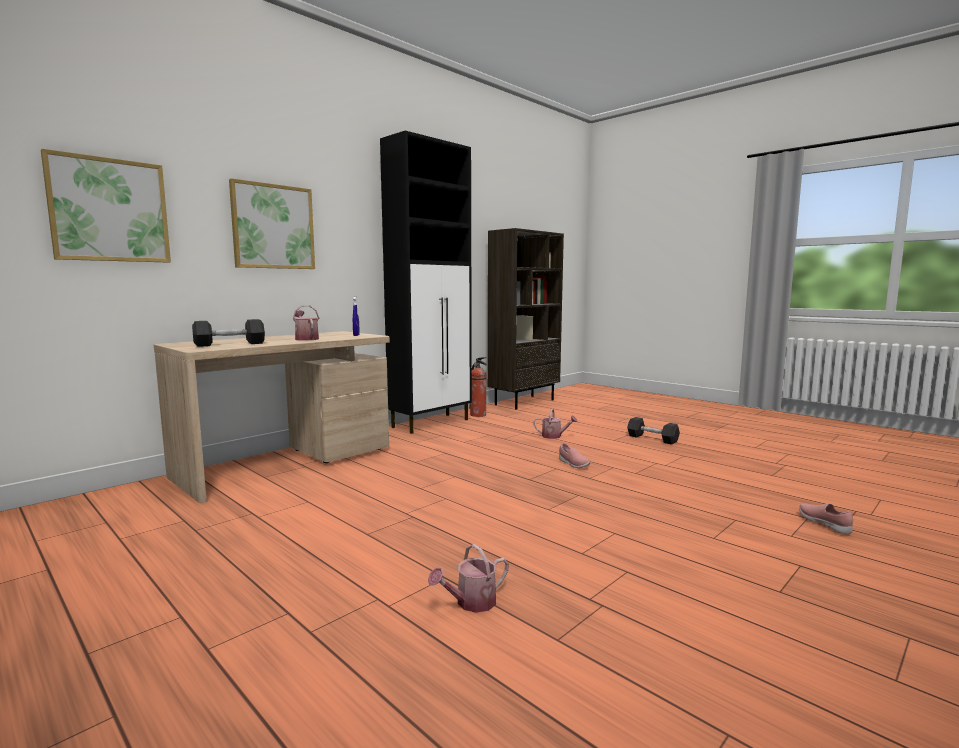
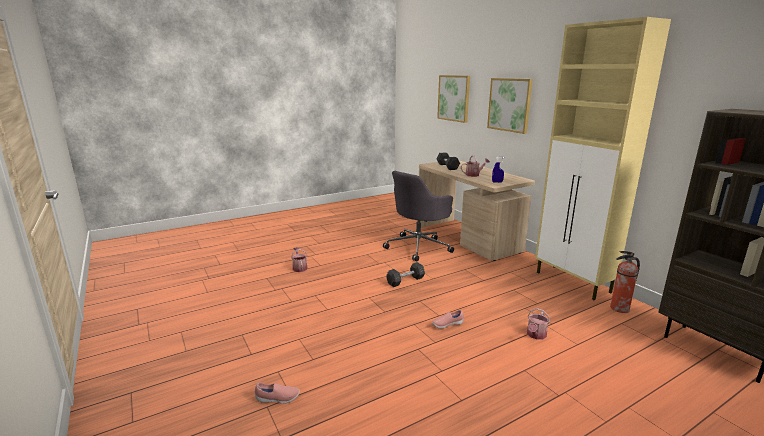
camera: 105 degrees right, 10 degrees up
(324, 493) = (419, 247): none -> grey office chair
(431, 423) = (573, 282): black cabinet -> beige cabinet
(652, 439) = (531, 402): grey dumbbell -> grey dumbbell (405, 280)

